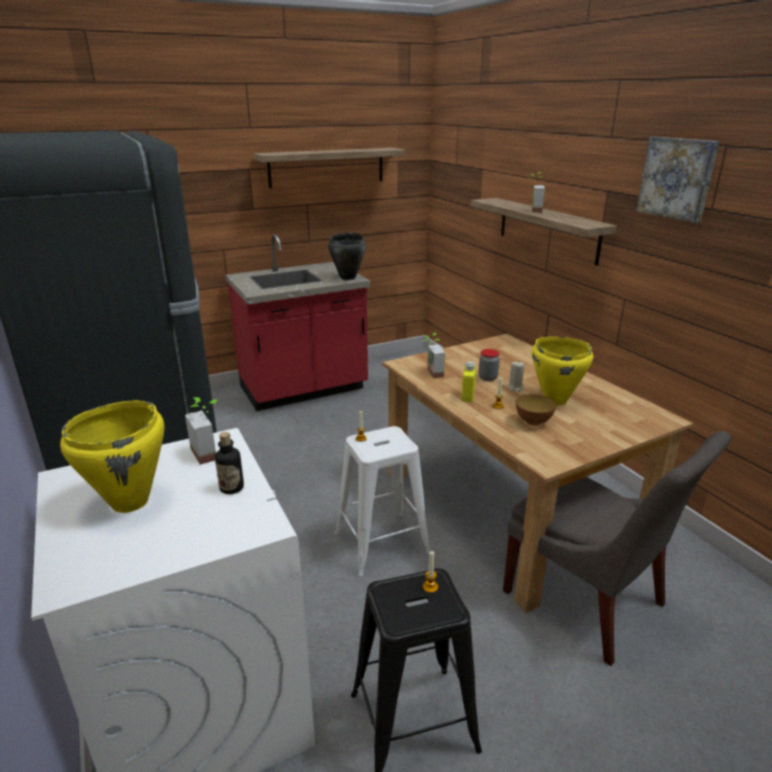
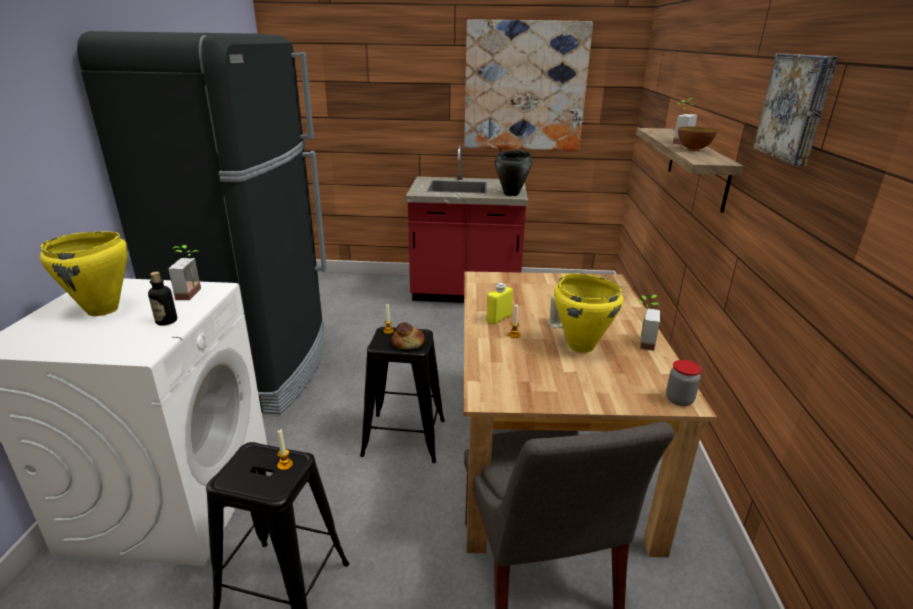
camera: 30 degrees right, 0 degrees up
(327, 167) = (525, 87): shelf -> picture
(381, 543) = (403, 437): white stool -> black stool
(393, 444) = (408, 343): none -> bread
(430, 373) = (492, 291): potted plant -> potted plant (641, 342)
(488, 378) = (541, 308): jar -> jar (679, 400)
(533, 422) = (527, 359): bowl -> bowl (693, 150)

